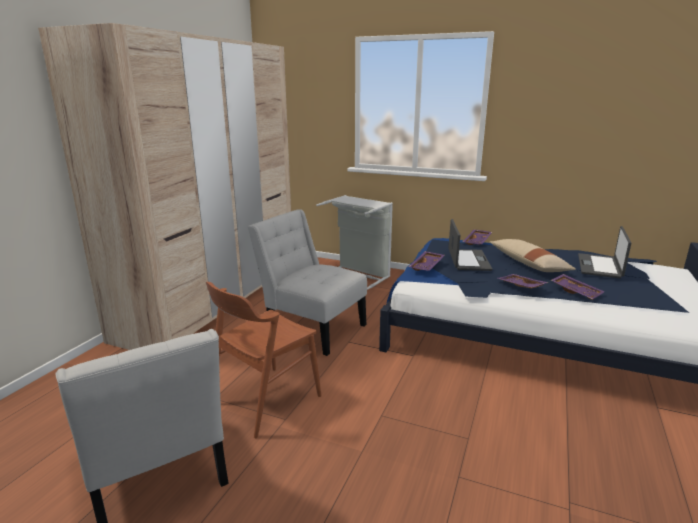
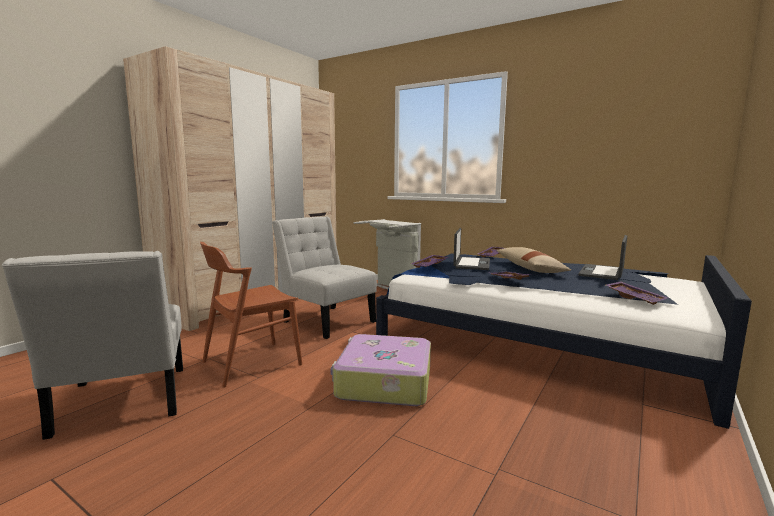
camera: 10 degrees right, 10 degrees down
(416, 410) = (383, 382): none -> suitcase
(576, 291) = (564, 286): purple tray -> purple tray (635, 298)

